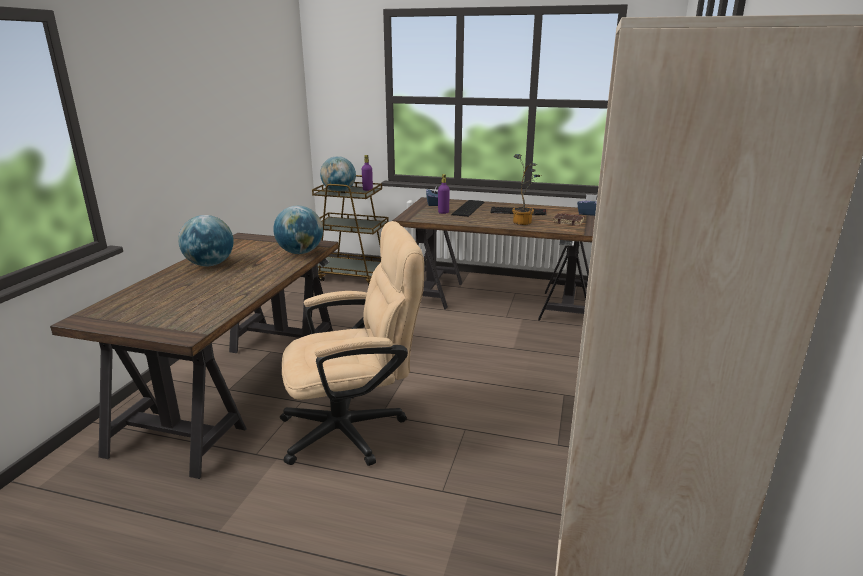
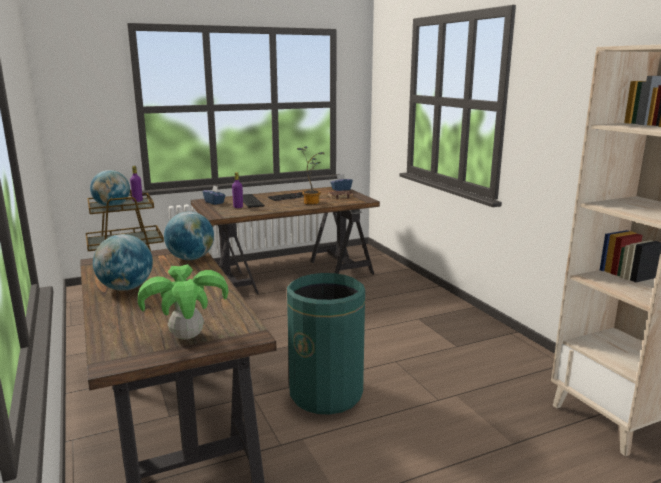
camera: 40 degrees left, 5 degrees down
(154, 318) = (186, 336): none -> potted plant
(355, 429) = (326, 394): beige office chair -> green trash can

